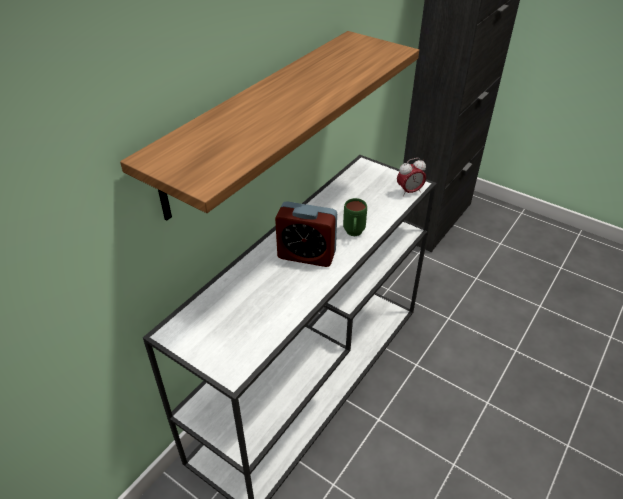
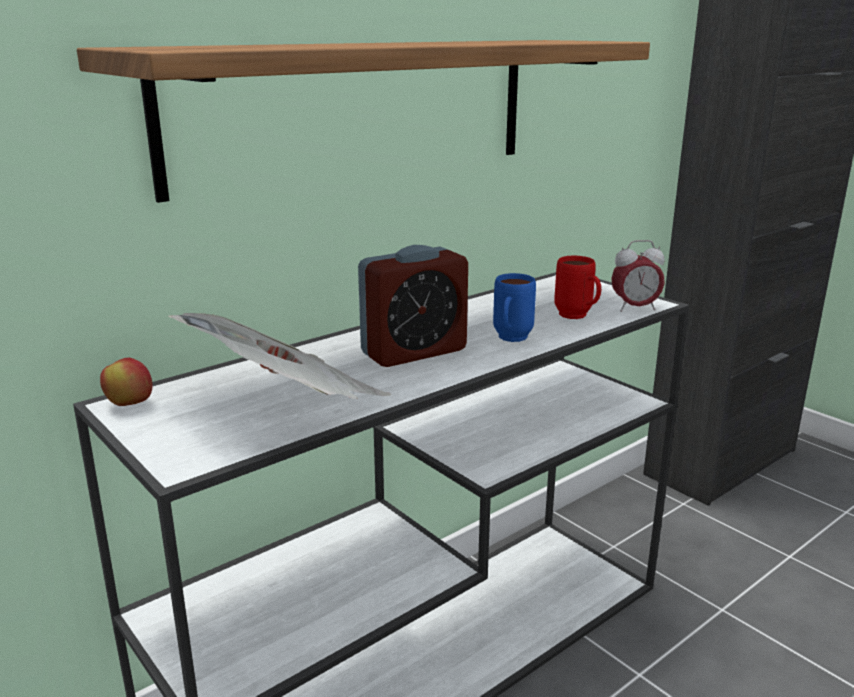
camera: 15 degrees right, 20 degrees down
(176, 332) = (129, 404): none -> apple
(263, 316) = (290, 406): none -> newspaper
(306, 255) = (414, 352): alarm clock -> alarm clock turned 60 degrees counterclockwise
(353, 234) = (510, 340): green mug -> blue mug
(382, 205) = (577, 317): none -> red mug

